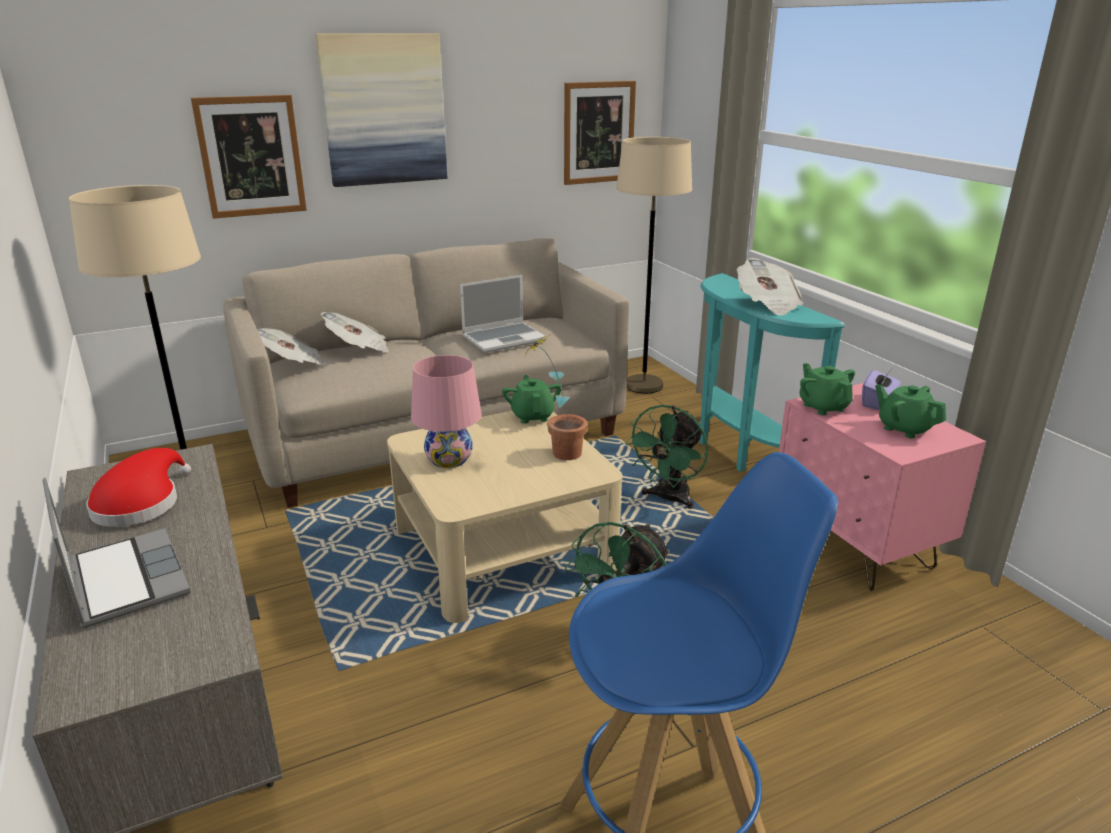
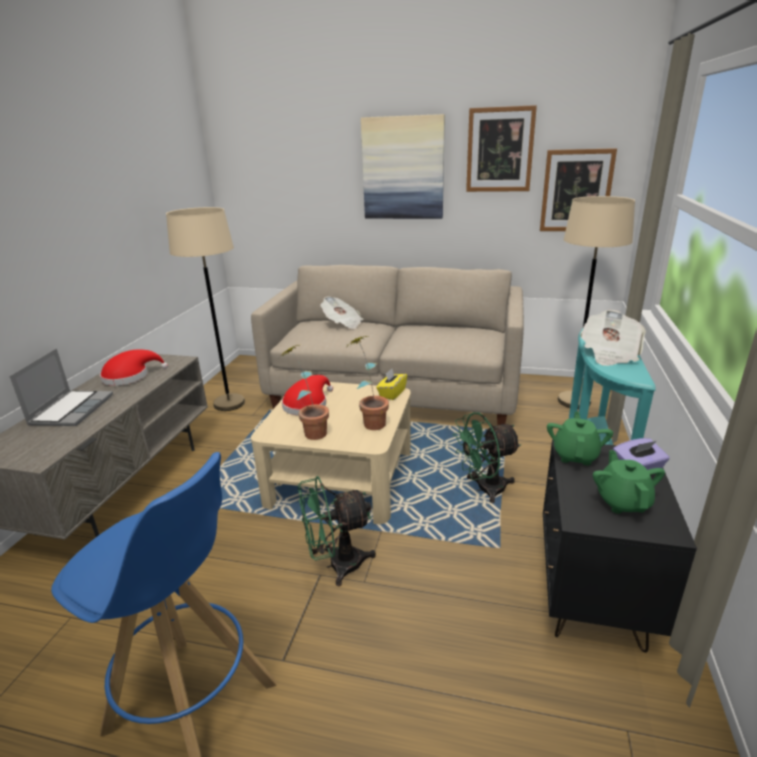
camera: 40 degrees right, 0 degrees up
(251, 156) = (319, 195): picture -> picture (500, 150)
(292, 363) = (302, 324): newspaper -> none
(449, 459) = (307, 404): pink table lamp -> red hat
(504, 338) = (433, 337): laptop -> none
(506, 486) = (310, 431): none -> potted plant
(532, 416) = (392, 393): green teapot -> yellow tissue box
(856, 547) = (592, 596): pink nightstand -> black nightstand

